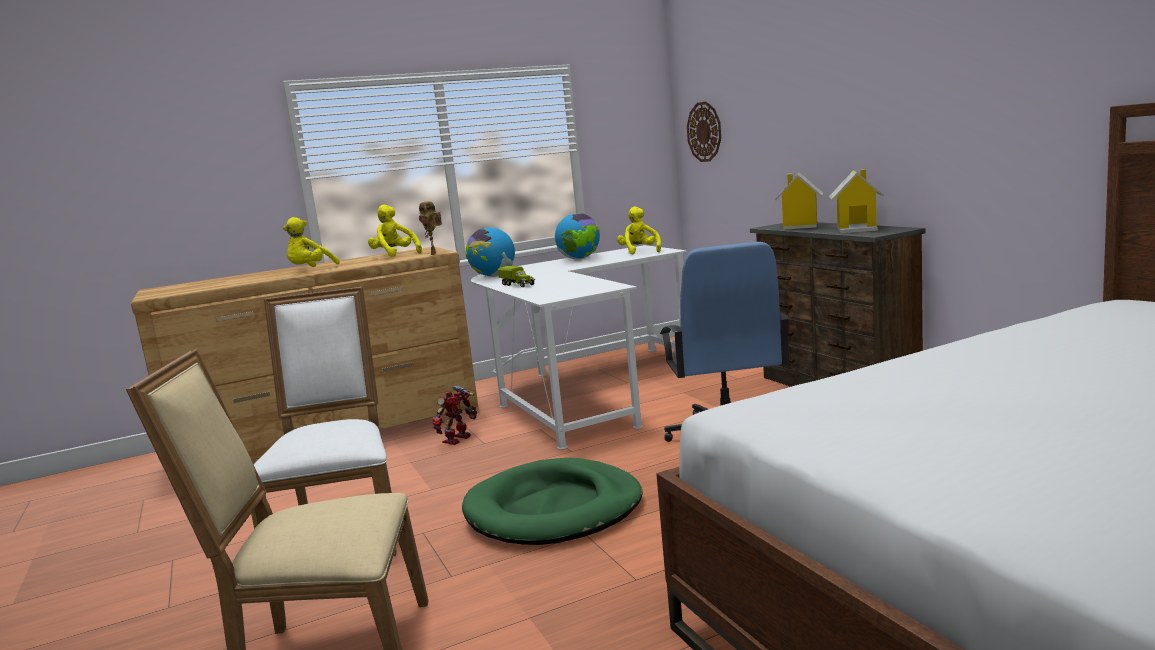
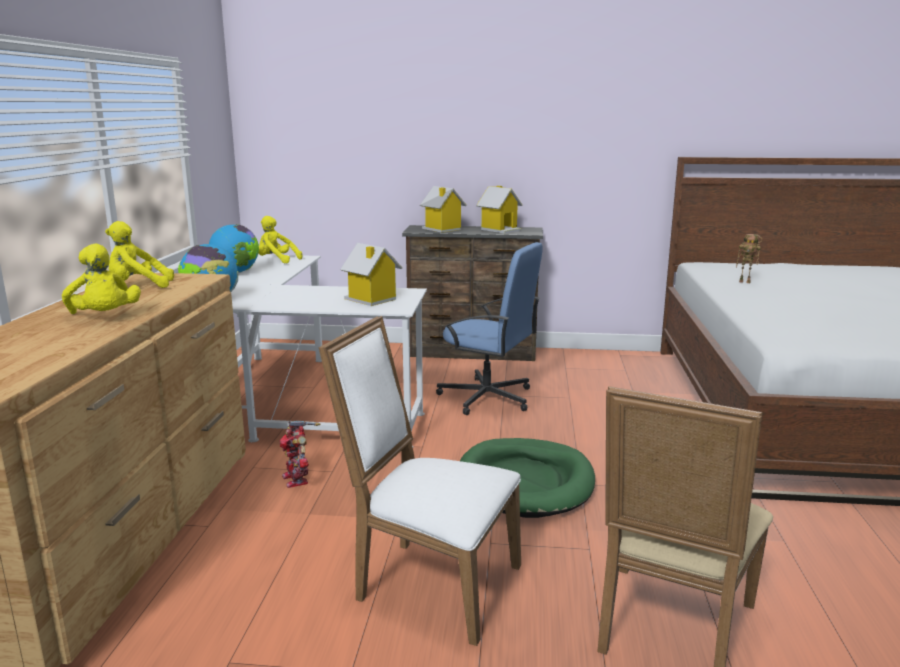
camera: 60 degrees left, 5 degrees up
(434, 254) = (207, 279): toy robot -> toy robot (745, 282)
(518, 285) = (295, 303): toy truck -> none
(563, 289) = (371, 299): none -> toy house
(704, 132) = (285, 143): wall clock -> none

